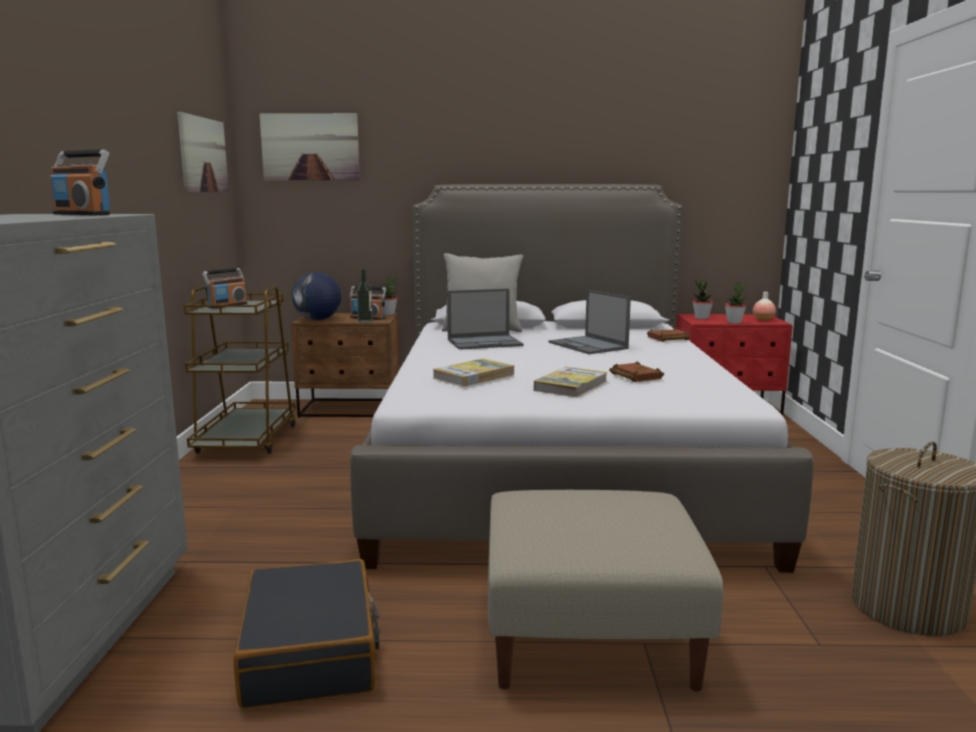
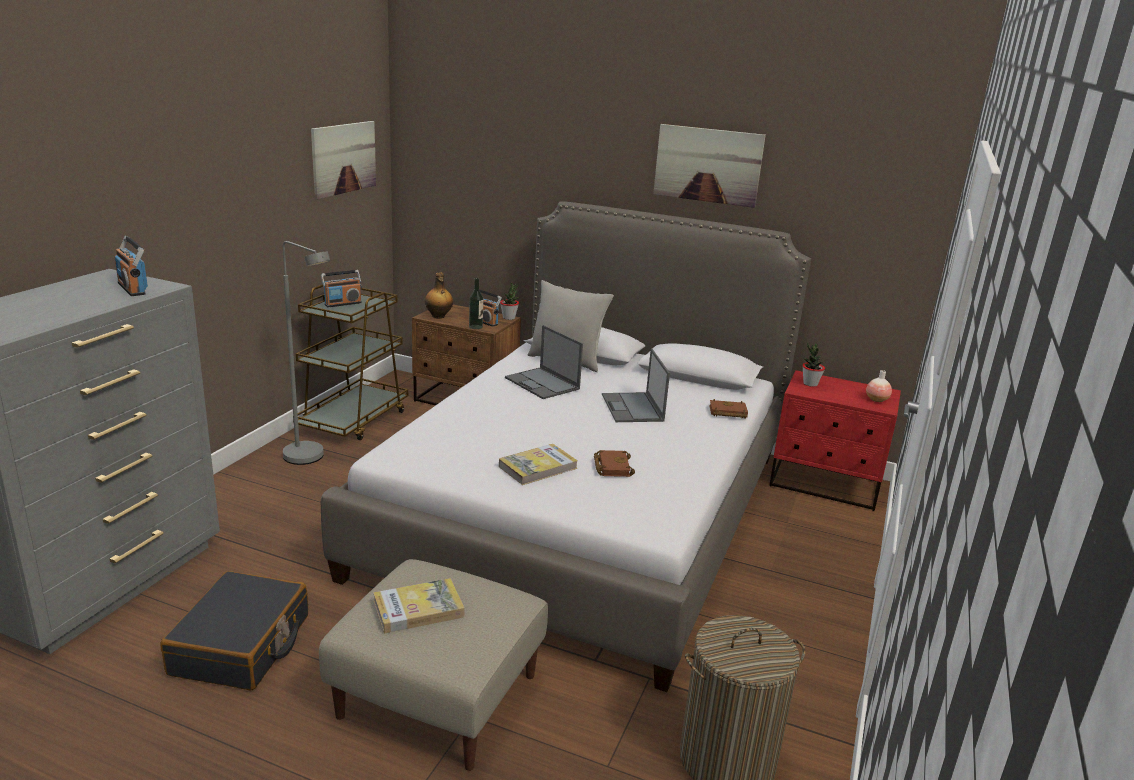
camera: 20 degrees right, 10 degrees up
(228, 477) = (310, 459): none -> grey floor lamp
(310, 147) = (455, 146): picture -> picture (708, 165)
(318, 320) = (438, 316): globe -> bottle
(473, 376) = (468, 436): book -> book (418, 609)
(485, 342) = (543, 384): laptop -> laptop turned 45 degrees clockwise
(734, 322) = (835, 398): potted plant -> none

